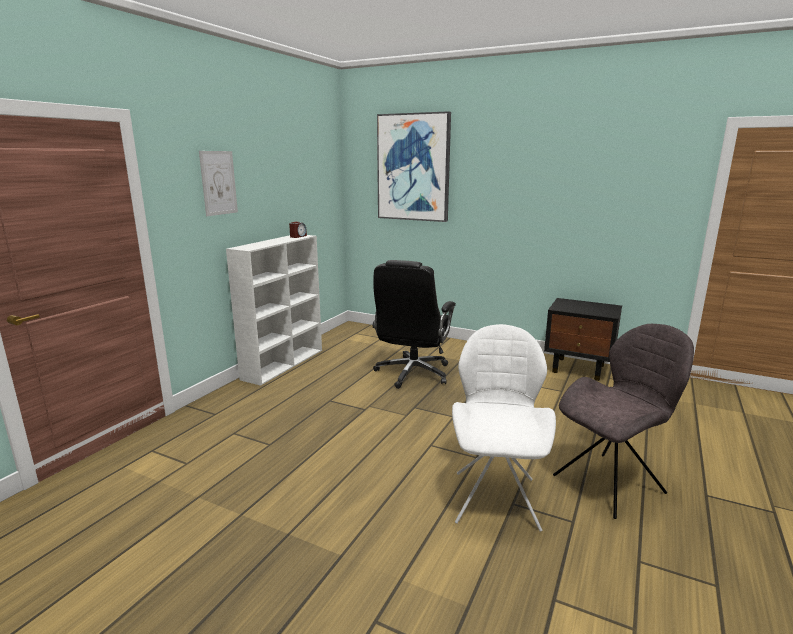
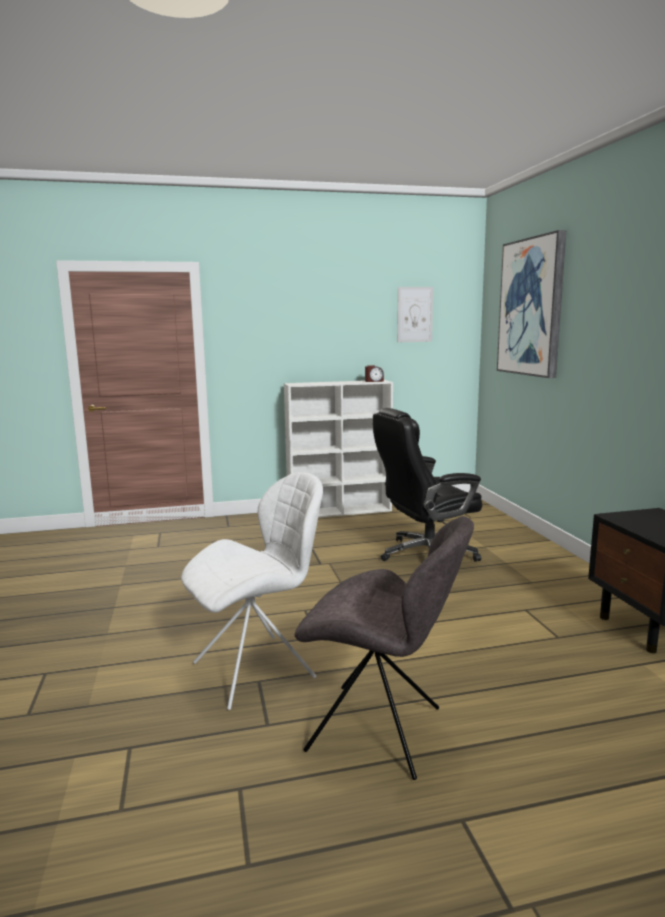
camera: 50 degrees right, 5 degrees down
(218, 183) = (285, 322): picture -> picture (415, 314)

